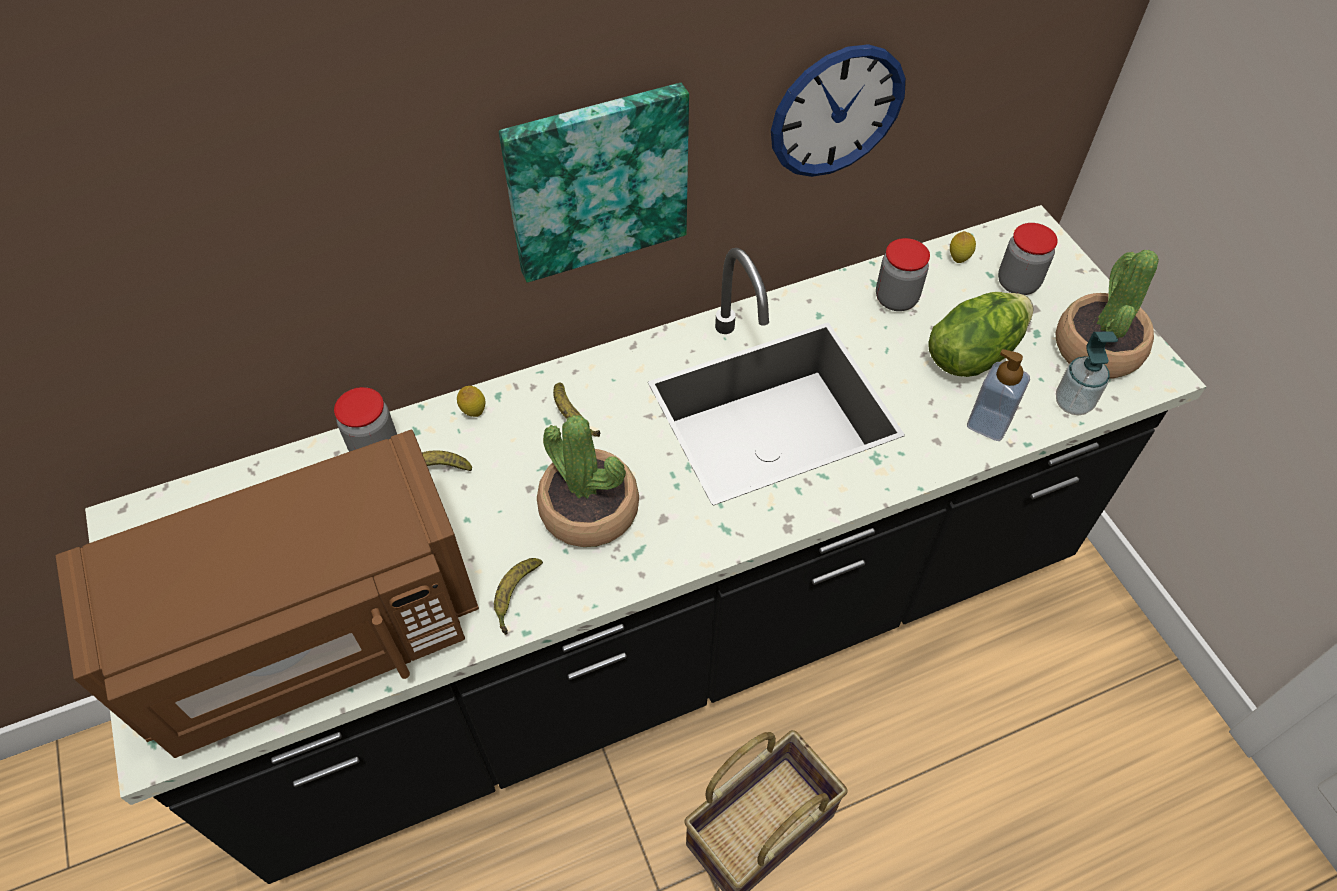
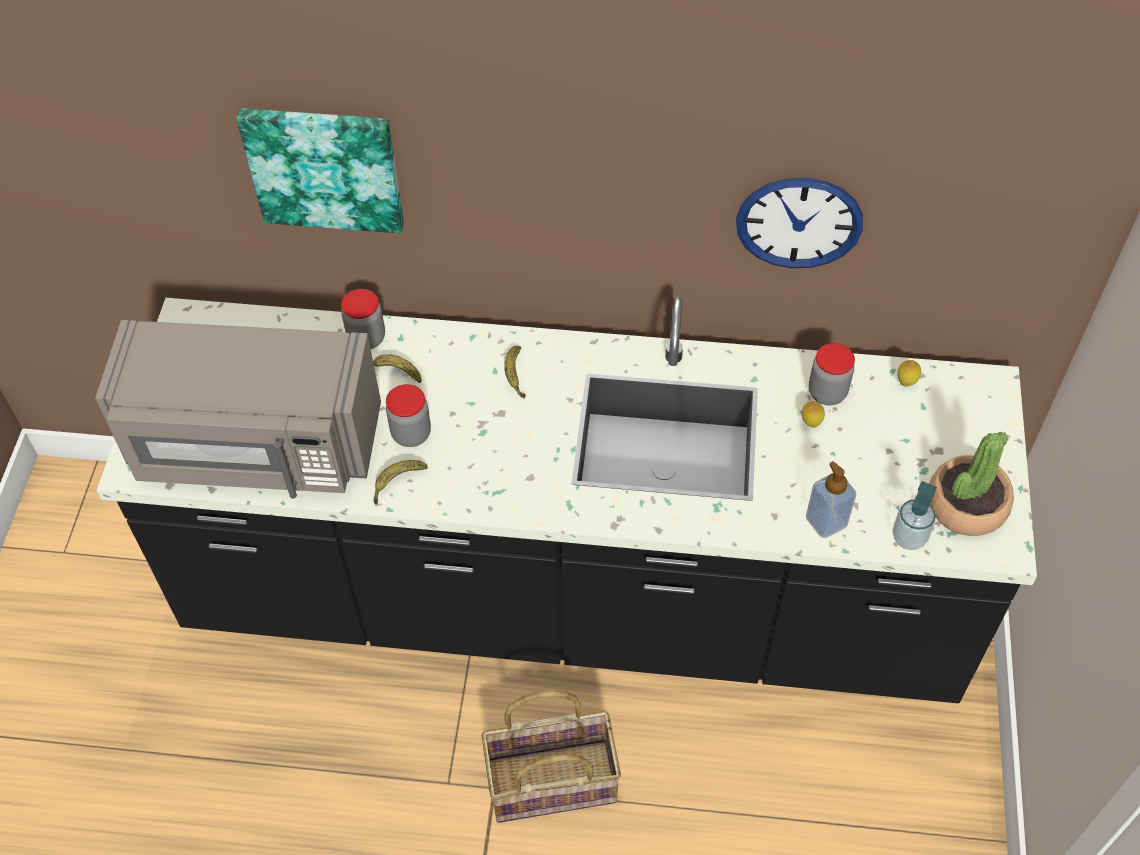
camera: 30 degrees right, 0 degrees up
(311, 636) = (255, 446): brown microwave -> grey microwave
(474, 413) = (448, 342): lemon -> lemon (810, 423)
(589, 509) = (484, 447): potted plant -> none
(596, 180) = (582, 207): picture -> picture (325, 167)
(972, 353) = (856, 463): lettuce -> none
(1017, 283) = (941, 423): jar -> jar (411, 434)

